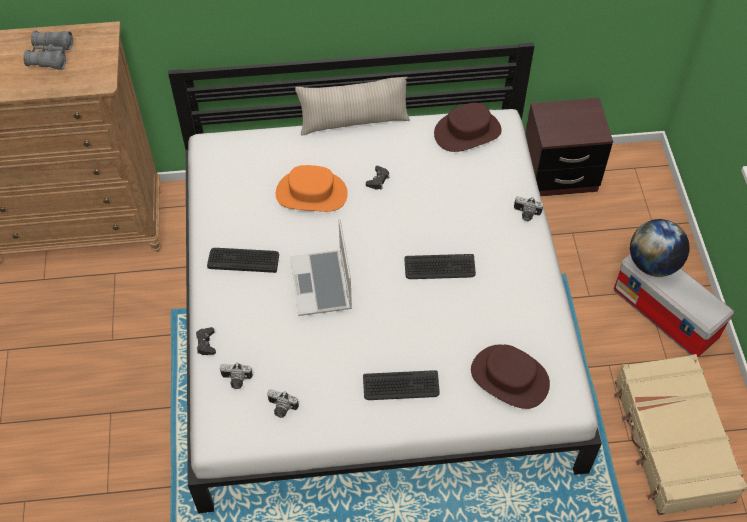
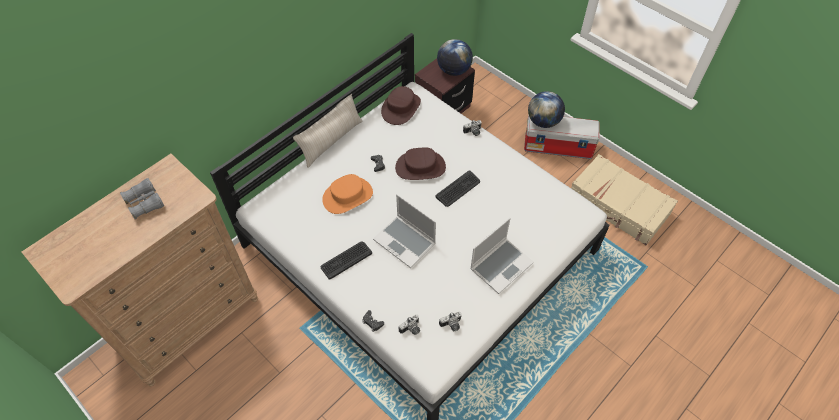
camera: 40 degrees left, 0 degrees up
(401, 386) = (501, 265): keyboard -> laptop
(509, 378) = (548, 221): brown hat -> brown hat (420, 167)
(584, 127) = (453, 70): none -> globe

